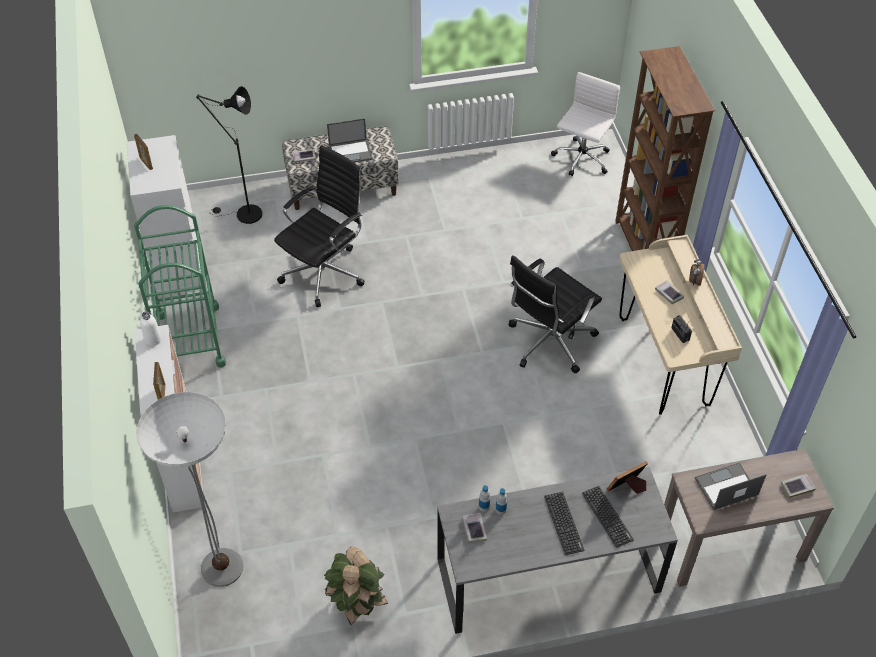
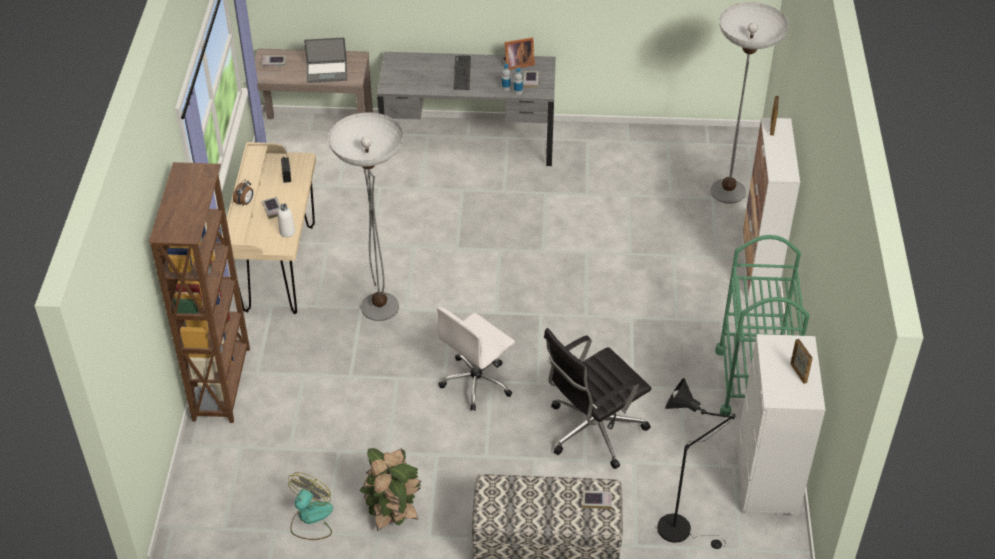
camera: 165 degrees left, 5 degrees down
(153, 339) = (782, 170): white bottle -> white bottle (287, 232)
(351, 152) = (533, 496): laptop -> none
(357, 604) = (622, 151): potted plant -> potted plant (392, 512)
(518, 171) = (311, 518): none -> fan
(549, 342) = (380, 307): black office chair -> floor lamp
(581, 159) = (221, 519): white office chair -> white office chair (477, 382)
(607, 516) = (427, 71): keyboard -> none
(627, 487) = (401, 84): picture frame -> picture frame (517, 63)

